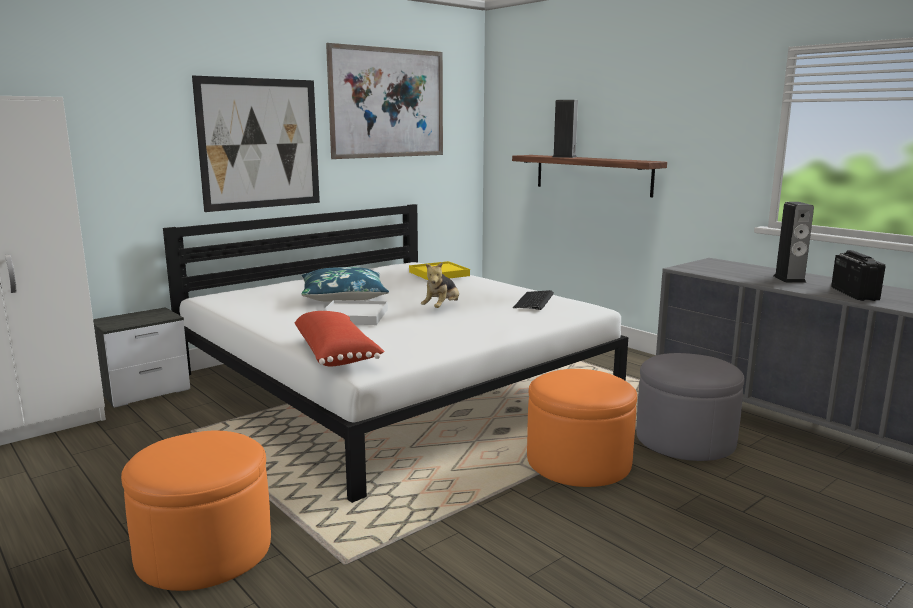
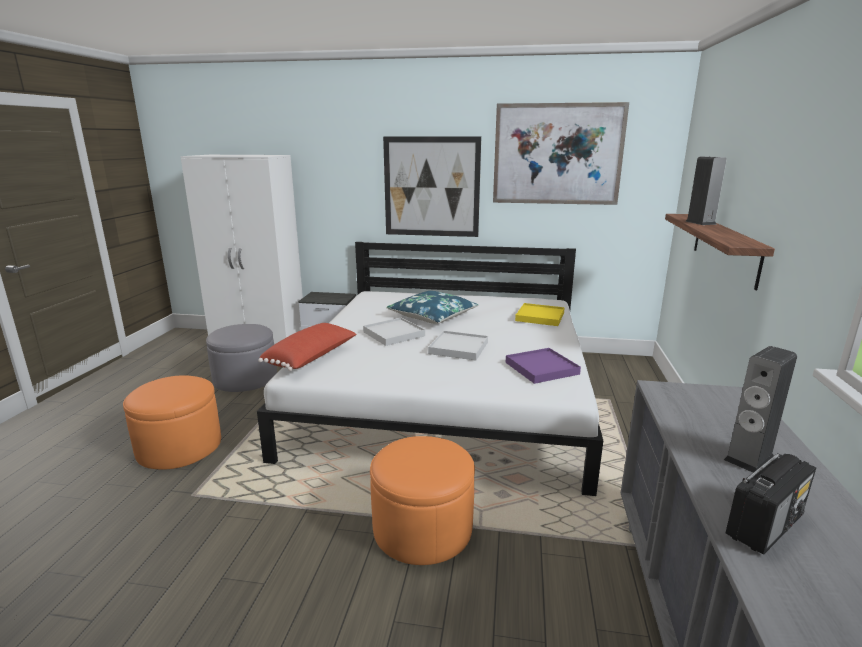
camera: 50 degrees right, 5 degrees up
(442, 308) = (459, 348): plush toy -> white tray
(534, 301) = (541, 368): keyboard -> purple tray
(685, 439) = (549, 574): grey ottoman -> grey ottoman (245, 378)

